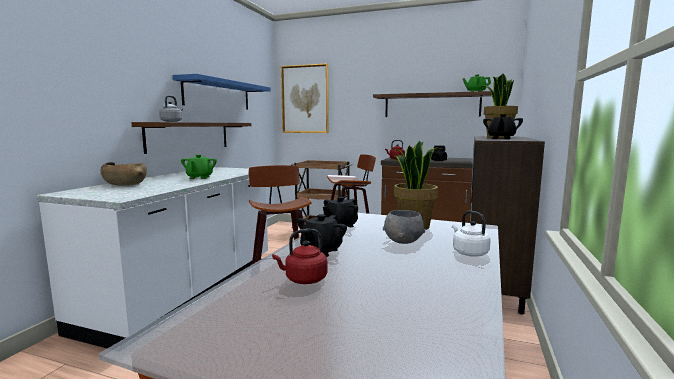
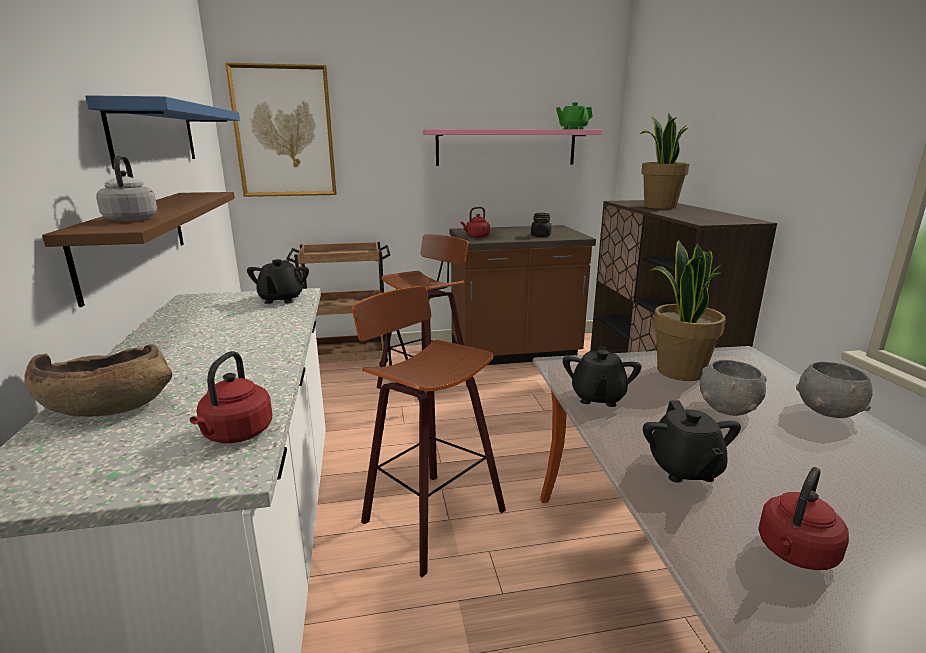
camera: 30 degrees left, 10 degrees up
(140, 193) = (236, 434): none -> red kettle
(199, 177) = (243, 341): green teapot -> none
(431, 105) = (506, 147): brown shelf -> pink shelf
(468, 253) = (827, 411): white kettle -> grey bowl
(501, 138) = (690, 214): black teapot -> black teapot (281, 299)

